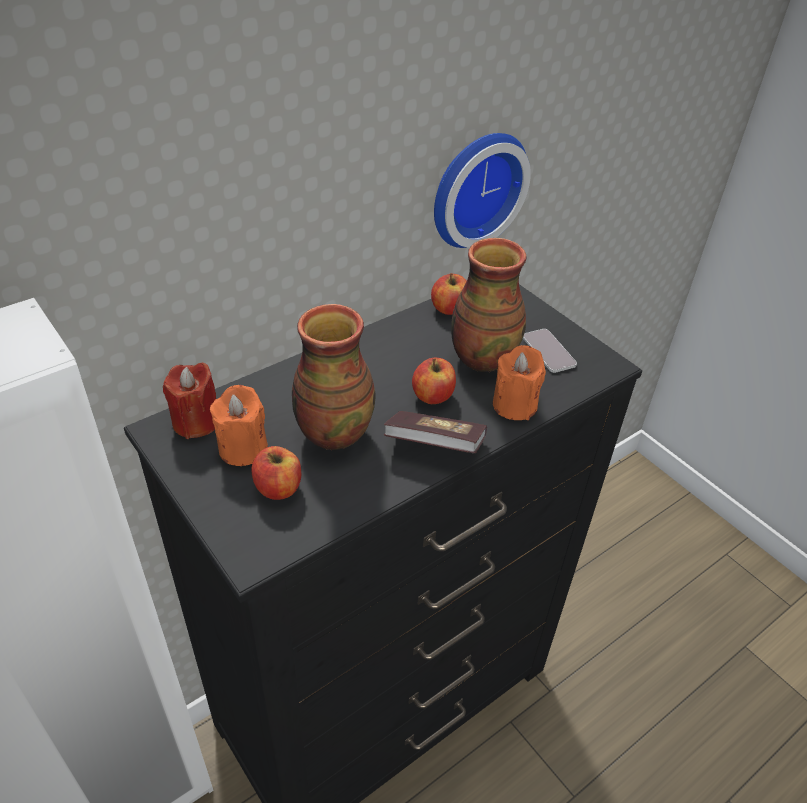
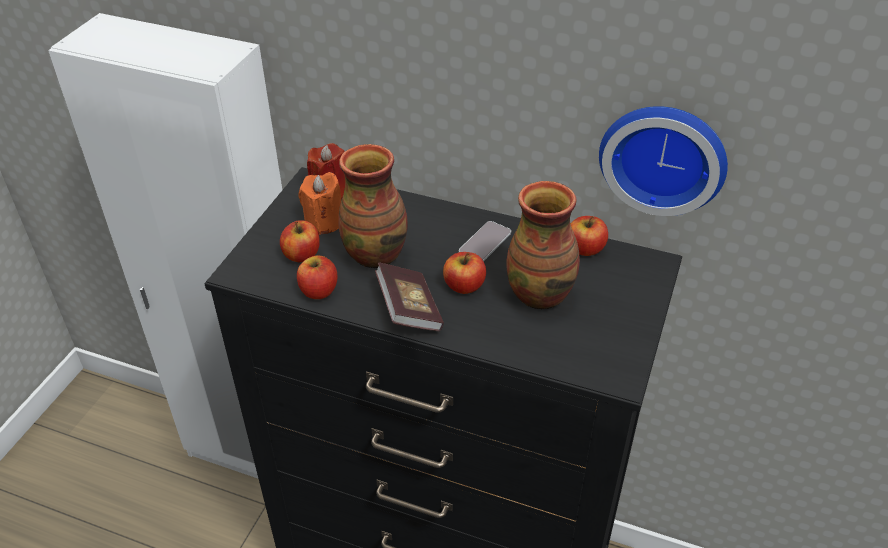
camera: 60 degrees right, 0 degrees up
(348, 498) = (318, 290): none -> apple
(514, 405) = (499, 336): orange candle -> none
(548, 351) = (594, 330): phone -> phone (485, 243)

